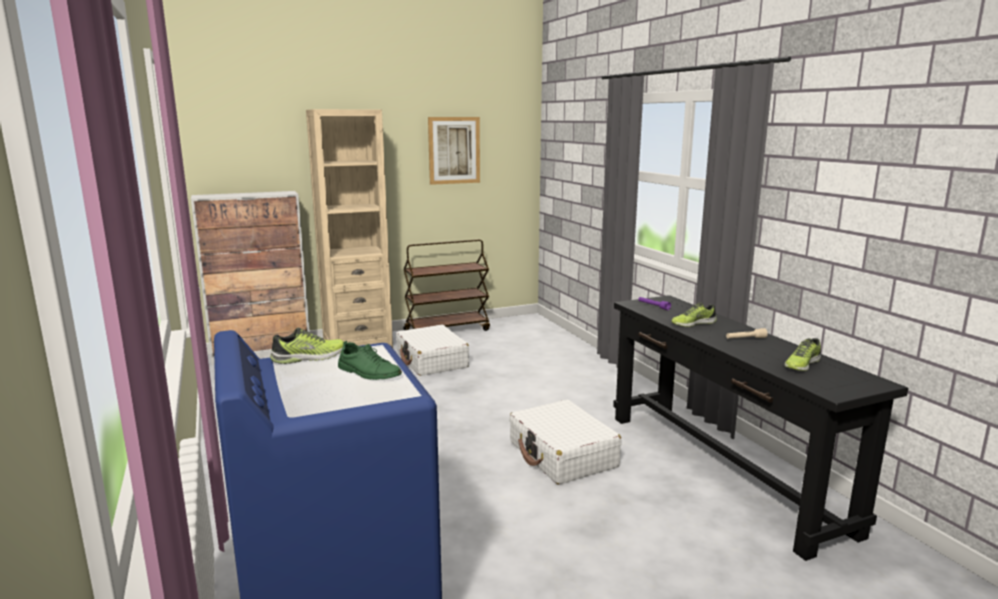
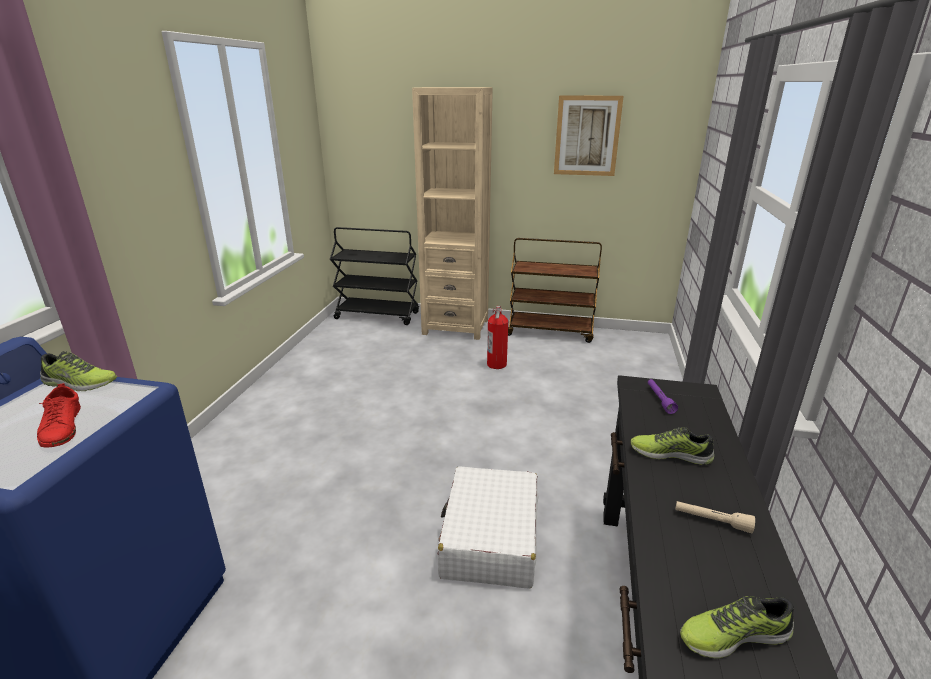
camera: 35 degrees right, 10 degrees up
(262, 353) = (378, 315): cabinet -> black cart
(369, 372) = (62, 427): green shoe -> red shoe
(432, 361) = (497, 364): white suitcase -> fire extinguisher

